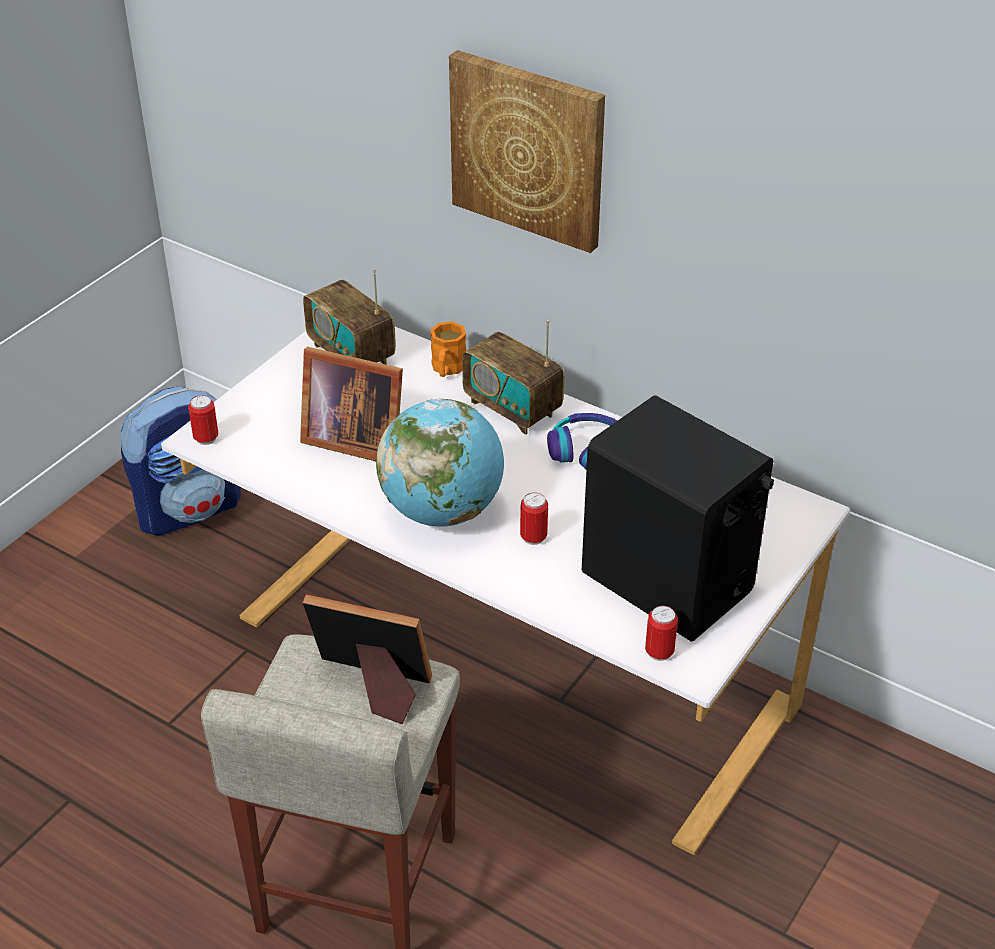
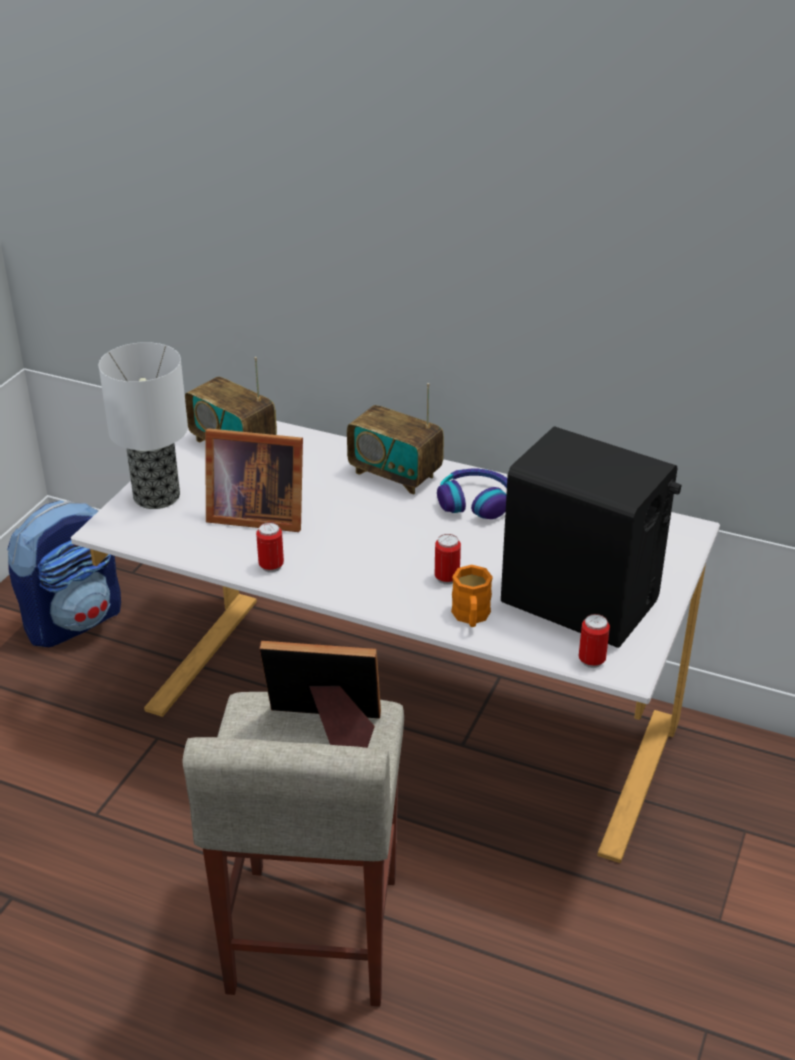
camera: 10 degrees left, 5 degrees down
(206, 438) = (114, 528): can -> can (271, 566)
(259, 406) = (158, 496): none -> table lamp
(442, 511) = (356, 565): globe -> none
(447, 369) = (325, 448): orange mug -> orange mug (471, 617)
(528, 149) = (396, 228): picture -> none

